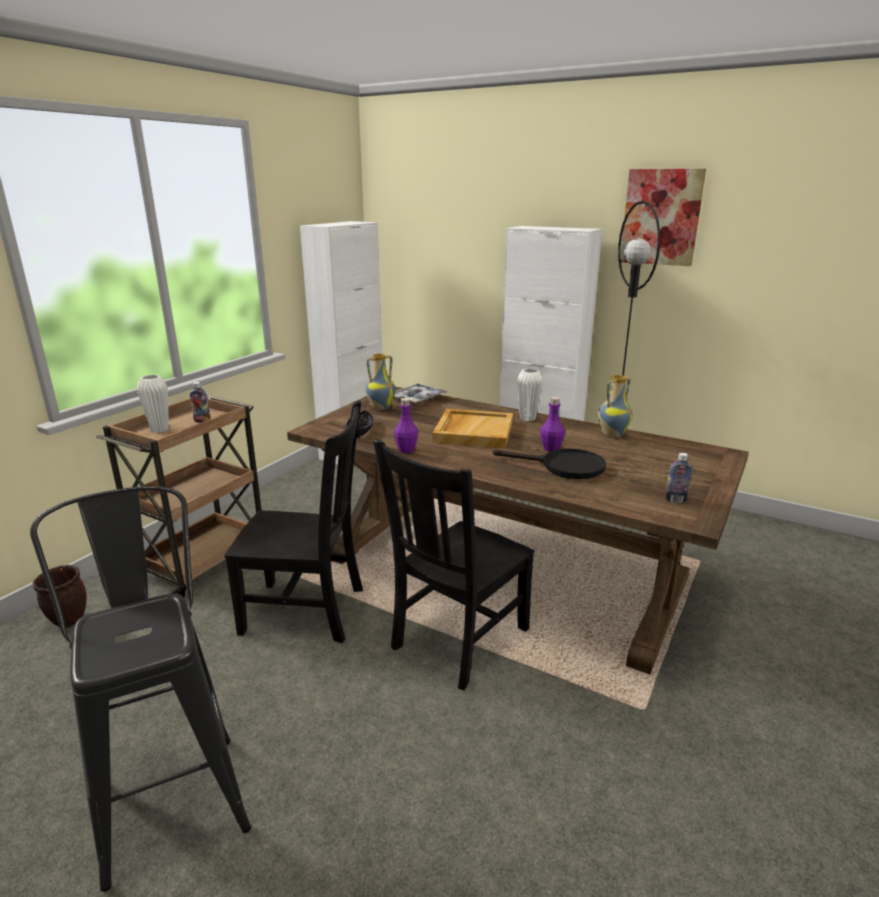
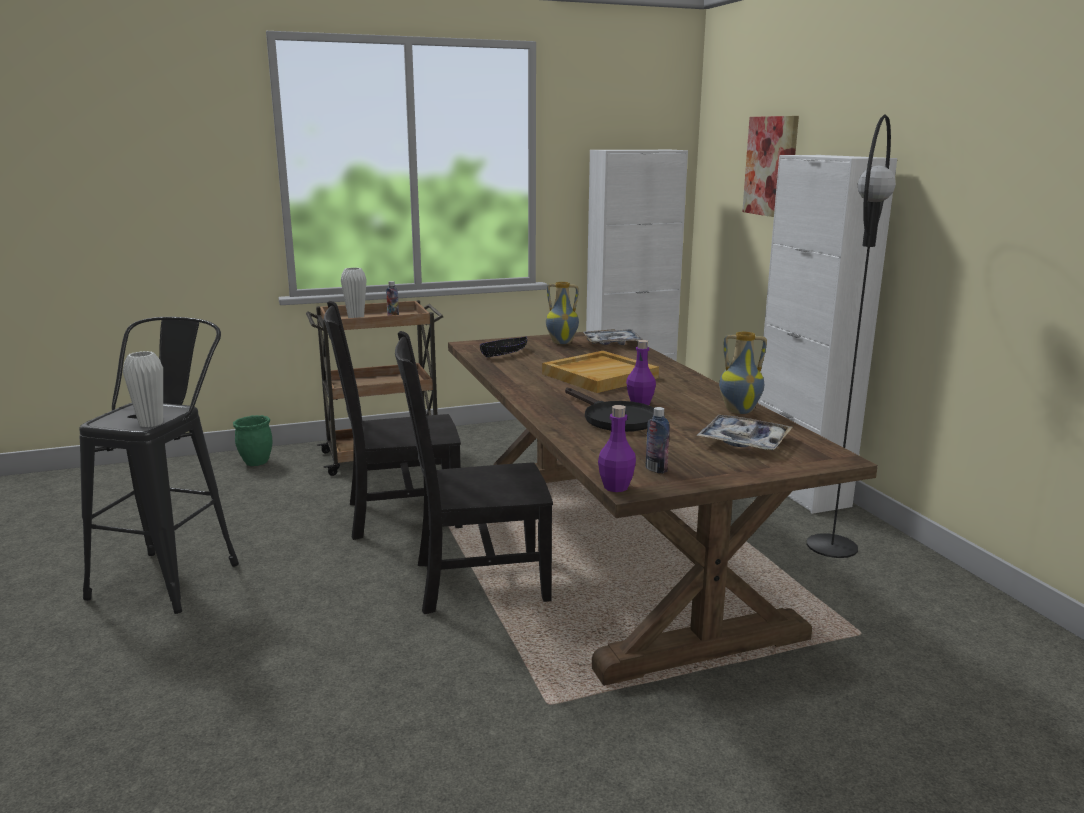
camera: 40 degrees right, 5 degrees down
(68, 620) = (256, 462): brown planter -> green planter
(308, 611) = (399, 515): black chair -> black chair turned 120 degrees clockwise
(406, 450) = (507, 373): purple bottle -> purple bottle (616, 487)
(527, 418) = (682, 379): white vase -> white vase (151, 423)
(661, 217) = (965, 142): picture -> picture (771, 166)
(665, 459) = (743, 442): none -> tray

